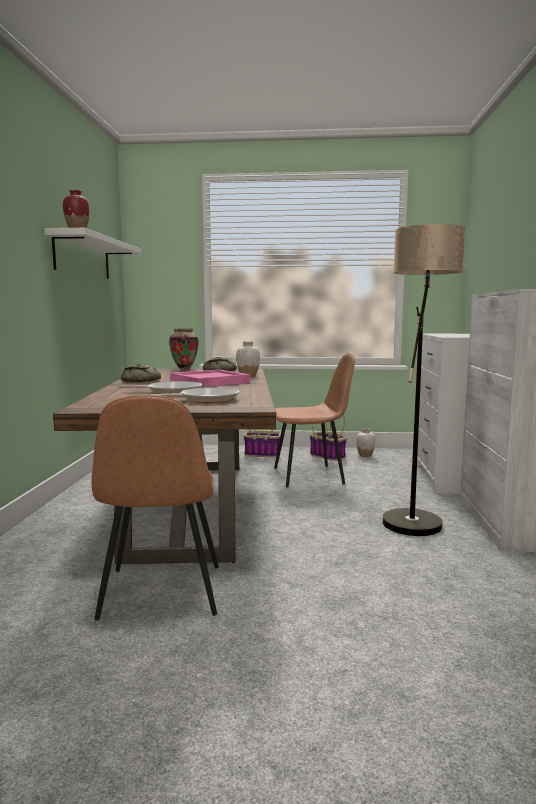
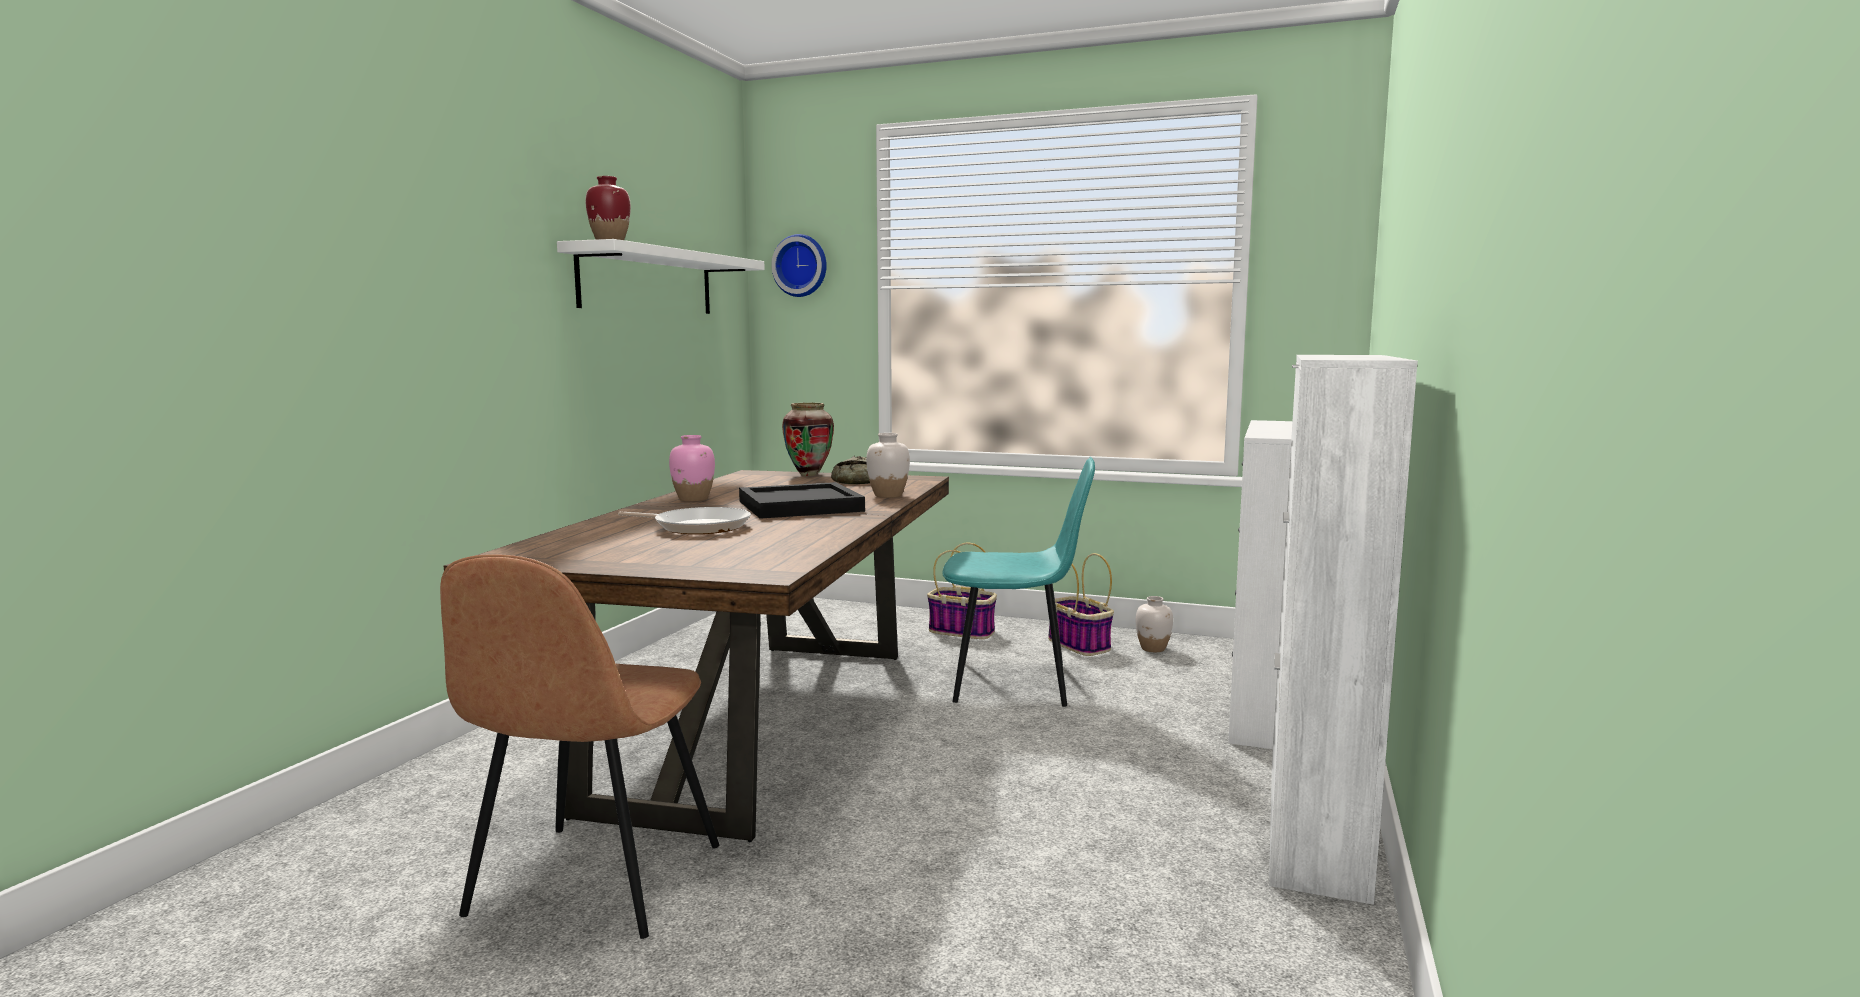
camera: 15 degrees right, 0 degrees up
(141, 381) = (693, 499): bread -> pink vase
(156, 253) = (801, 266): none -> wall clock
(205, 399) = (722, 548): frying pan -> none
(209, 381) = (799, 506): pink tray -> black tray
(310, 476) = (1015, 683): brown chair -> turquoise chair
(414, 516) = (1151, 788): floor lamp -> none

